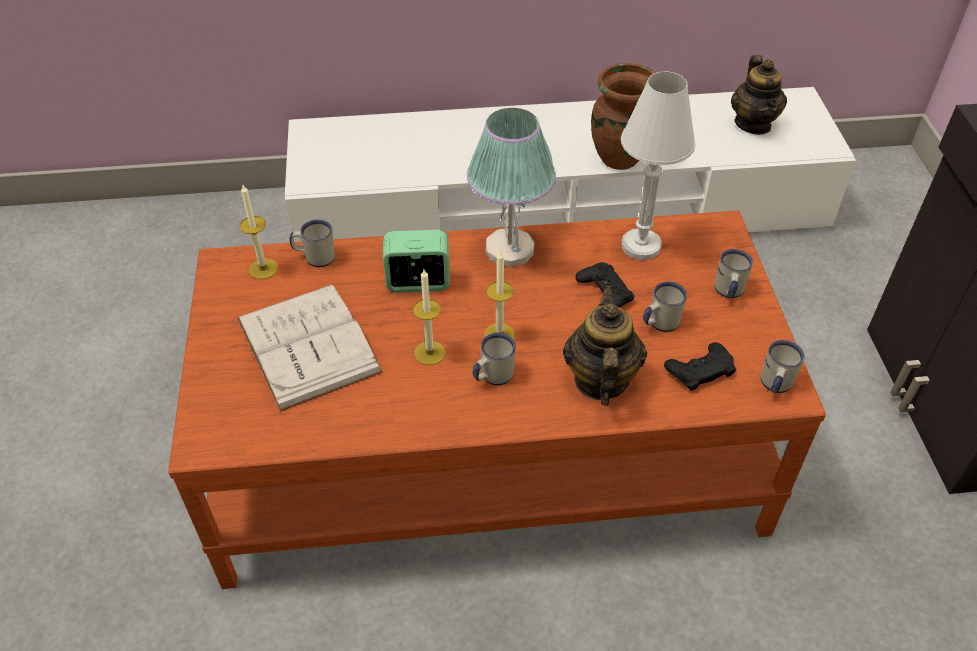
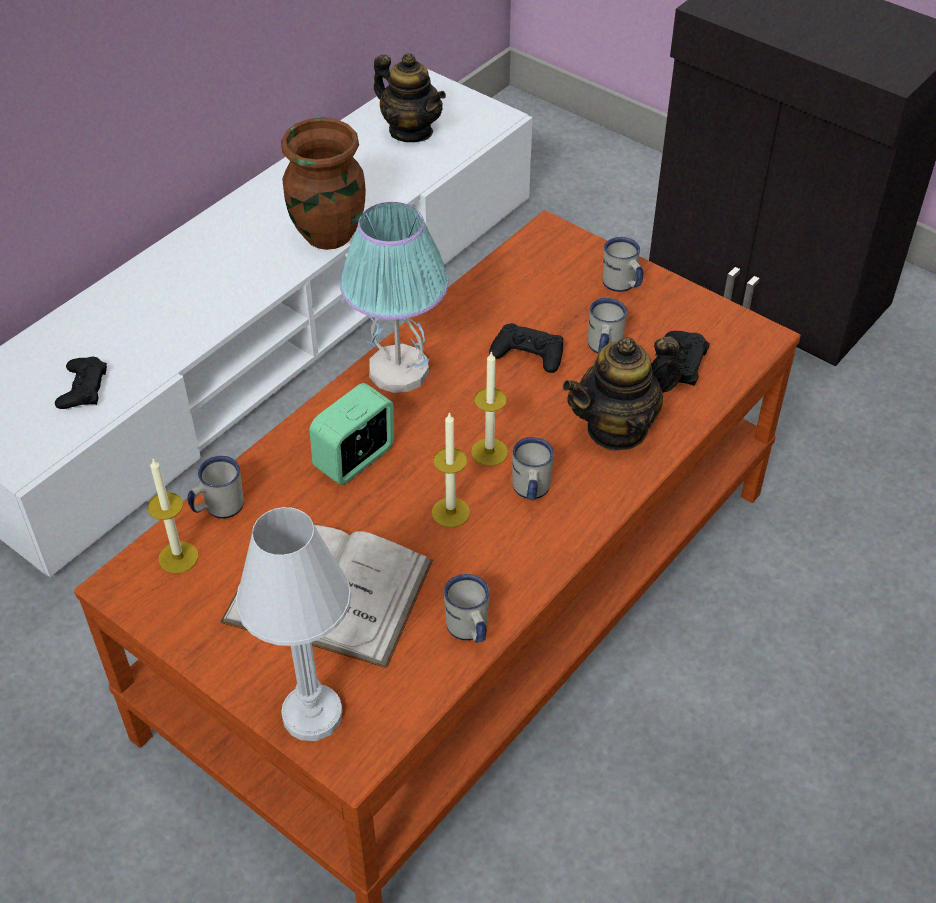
camera: 45 degrees left, 0 degrees up
(380, 162) = (83, 388): none -> black game controller
(600, 380) = (617, 428): teapot -> teapot turned 75 degrees counterclockwise
(641, 246) = (507, 292): white table lamp -> white table lamp (312, 714)
(774, 385) = (743, 337): white mug -> white mug (469, 631)

